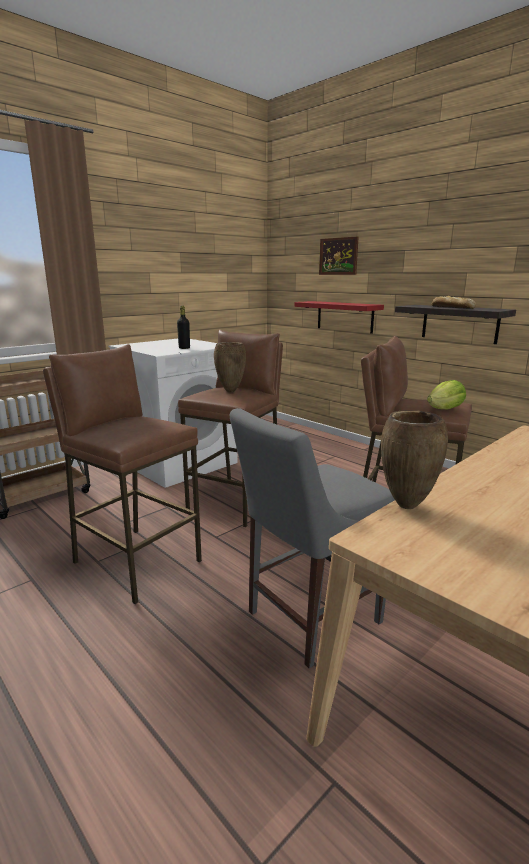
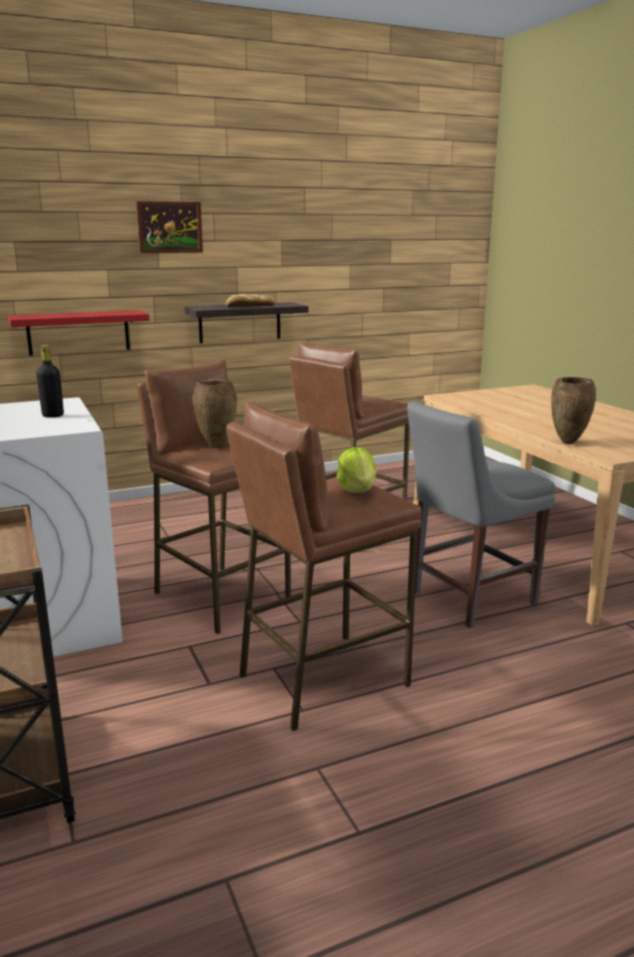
camera: 70 degrees left, 0 degrees up
(308, 619) = (468, 599): grey chair -> grey chair turned 75 degrees clockwise
(338, 256) = (51, 247): picture -> picture (170, 227)
(445, 409) = (374, 400): lettuce -> lettuce (357, 490)

